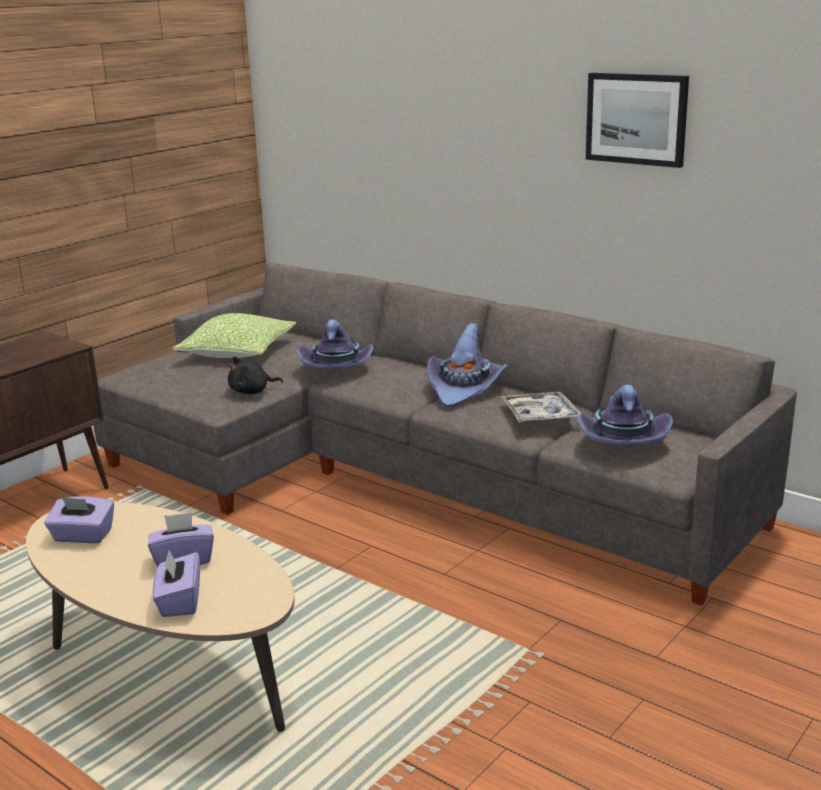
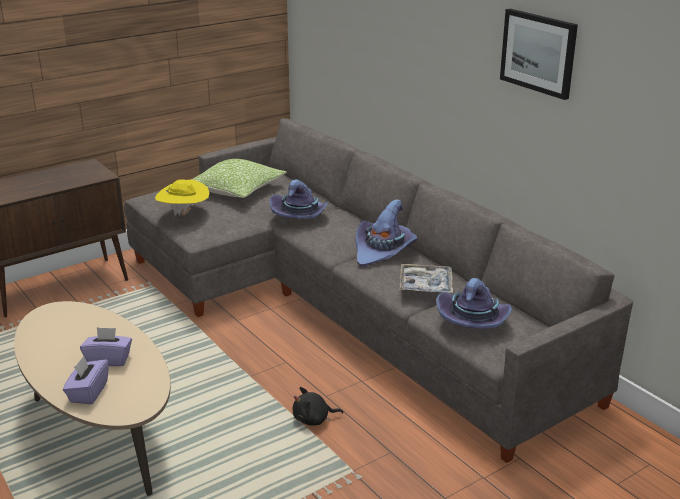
camera: 15 degrees right, 5 degrees up
(83, 536) = (55, 328): purple tissue box -> none
(186, 385) = (184, 214): none -> yellow hat
(252, 392) = (228, 227): black plush toy -> black plush toy (313, 419)

